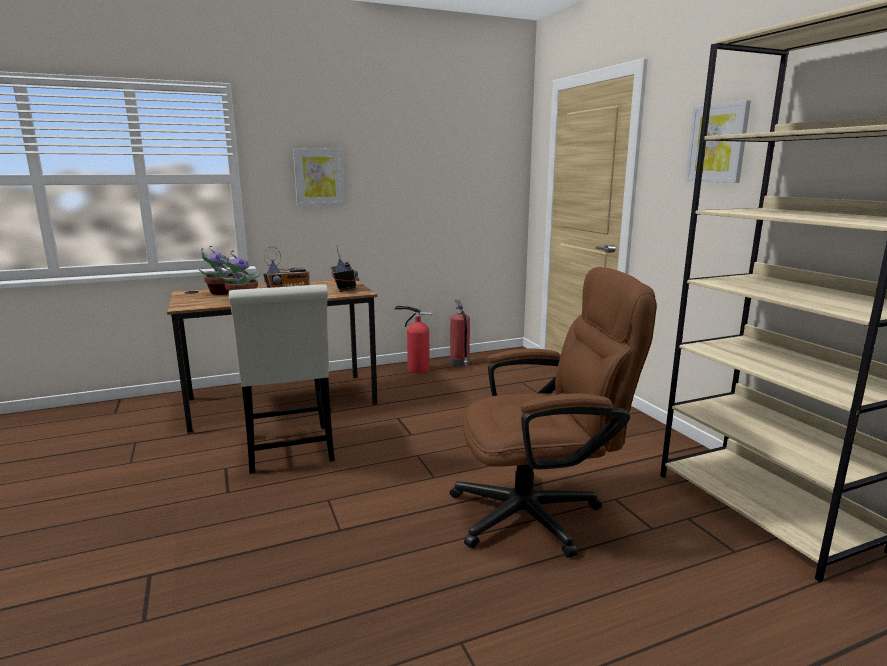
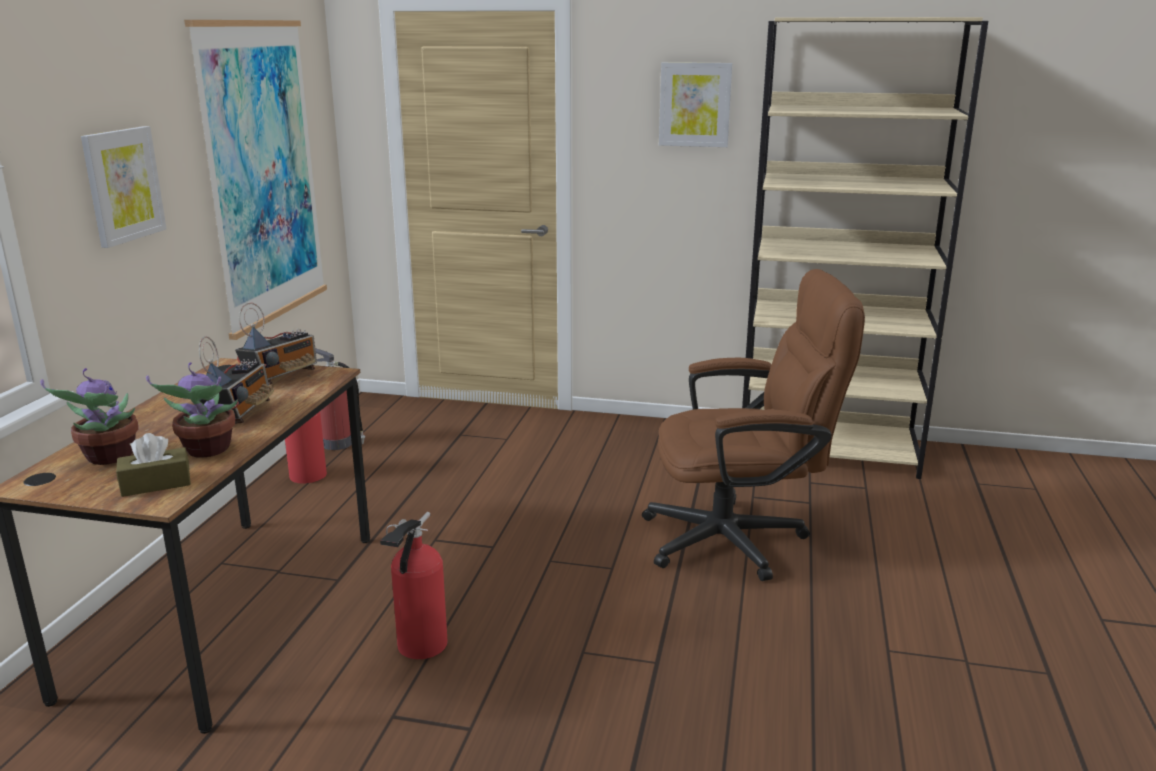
camera: 55 degrees left, 5 degrees up
(199, 303) = (156, 484): none -> brown tissue box
(290, 452) = (419, 647): white chair -> fire extinguisher
(344, 288) = (282, 376): radio -> radio turned 105 degrees clockwise
(441, 189) = (262, 174): none -> picture
(540, 513) = (740, 539): brown office chair -> brown office chair turned 60 degrees clockwise

